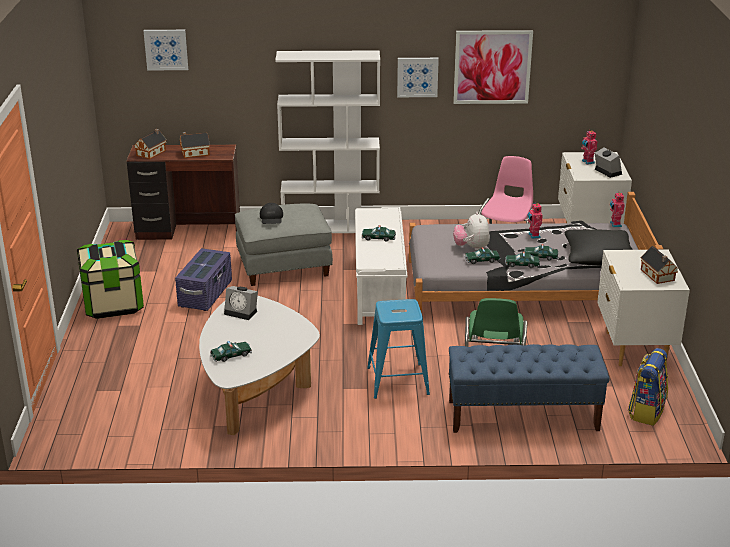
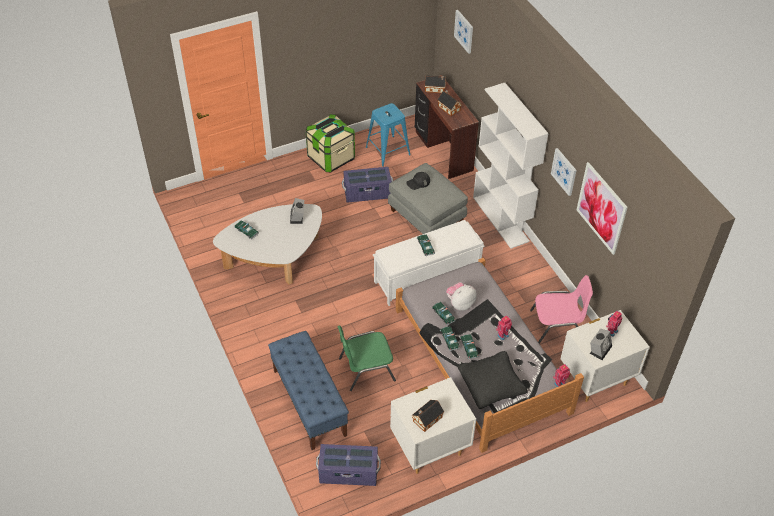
camera: 65 degrees right, 20 degrees up
(398, 381) = (317, 325): blue stool -> blue stool (388, 151)
(646, 411) = (348, 473): backpack -> purple storage box

